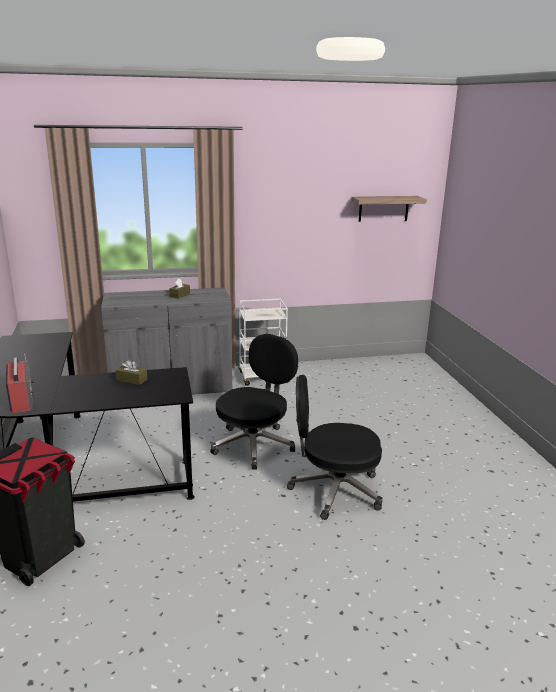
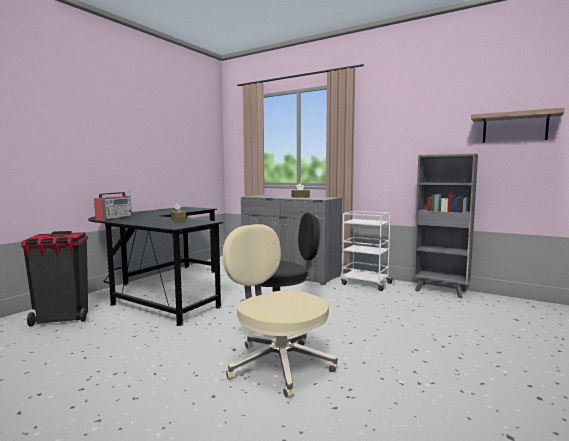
camera: 45 degrees right, 15 degrees down
(329, 366) = (441, 291): none -> grey bookcase
(334, 490) = (278, 364): black office chair -> beige office chair

